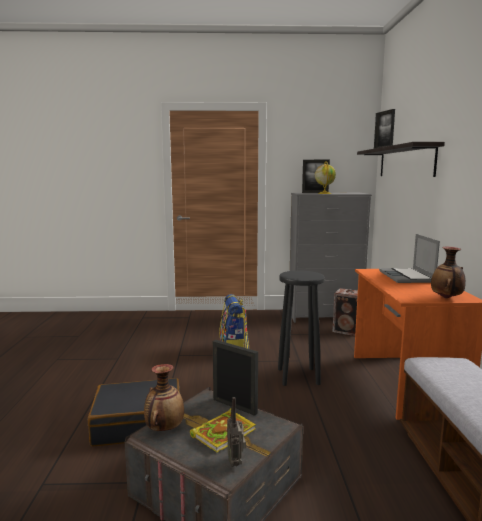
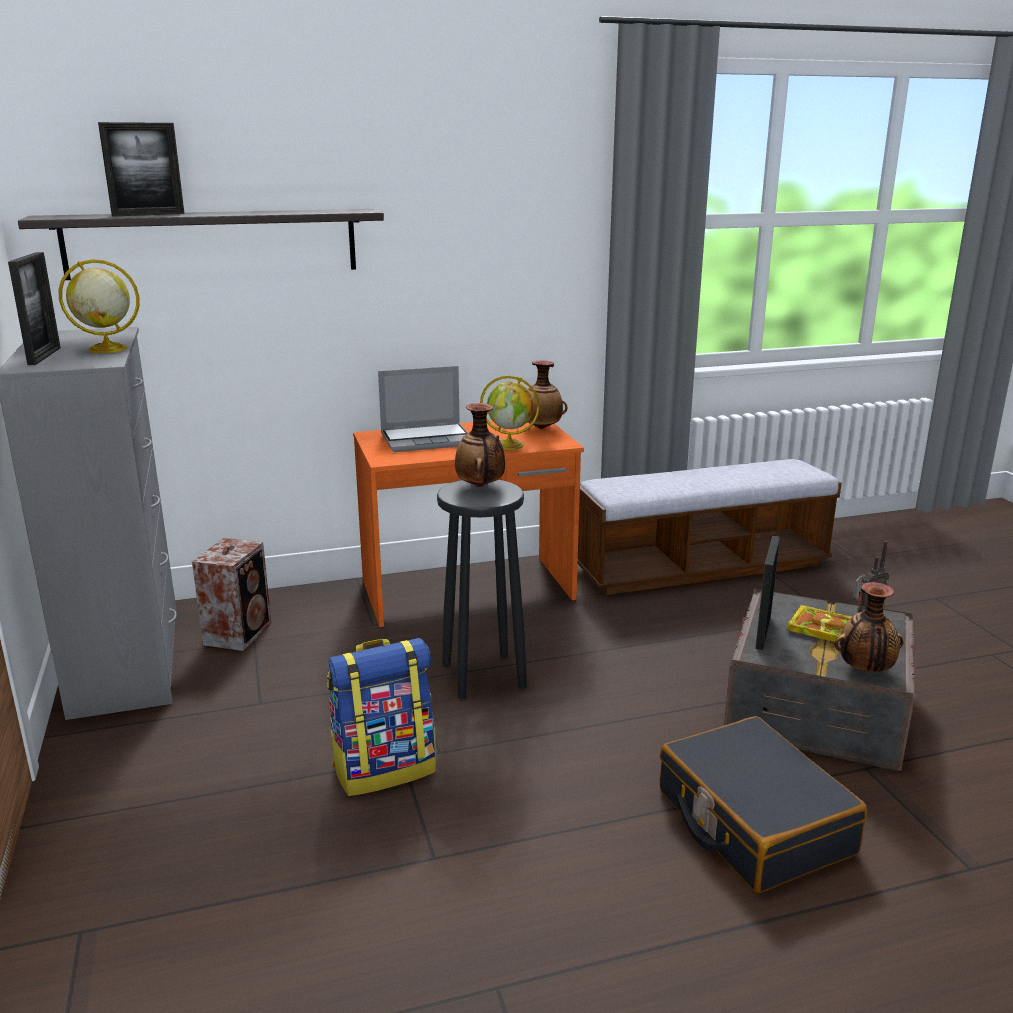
camera: 105 degrees left, 10 degrees up
(309, 275) = (480, 486): none -> vase
(399, 289) = (510, 445): none -> globe

